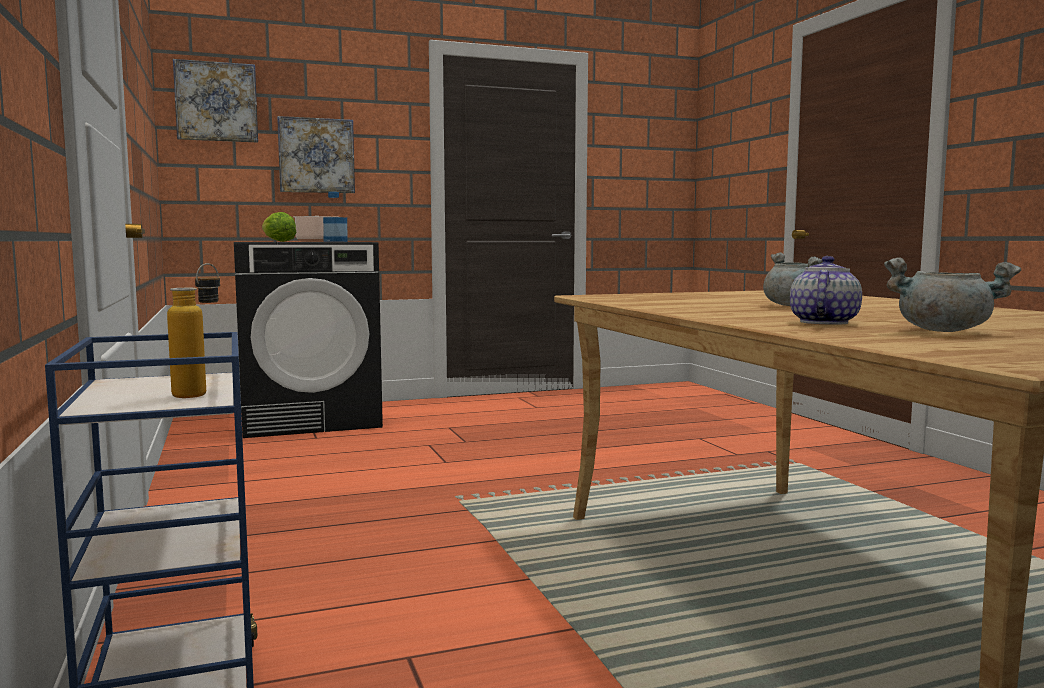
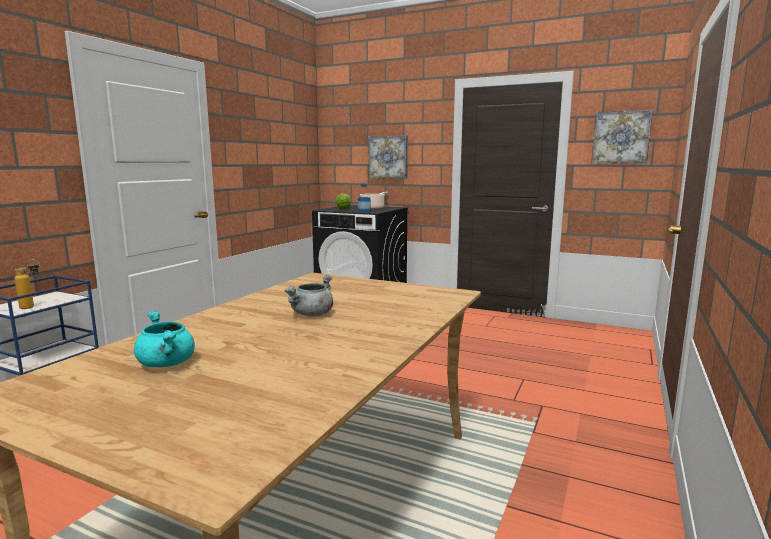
camera: 45 degrees right, 5 degrees up
(216, 102) = (342, 130): picture -> picture (621, 137)
(823, 322) = (197, 336): teapot -> none
(944, 331) = (167, 364): grey cooking pot -> turquoise cooking pot

